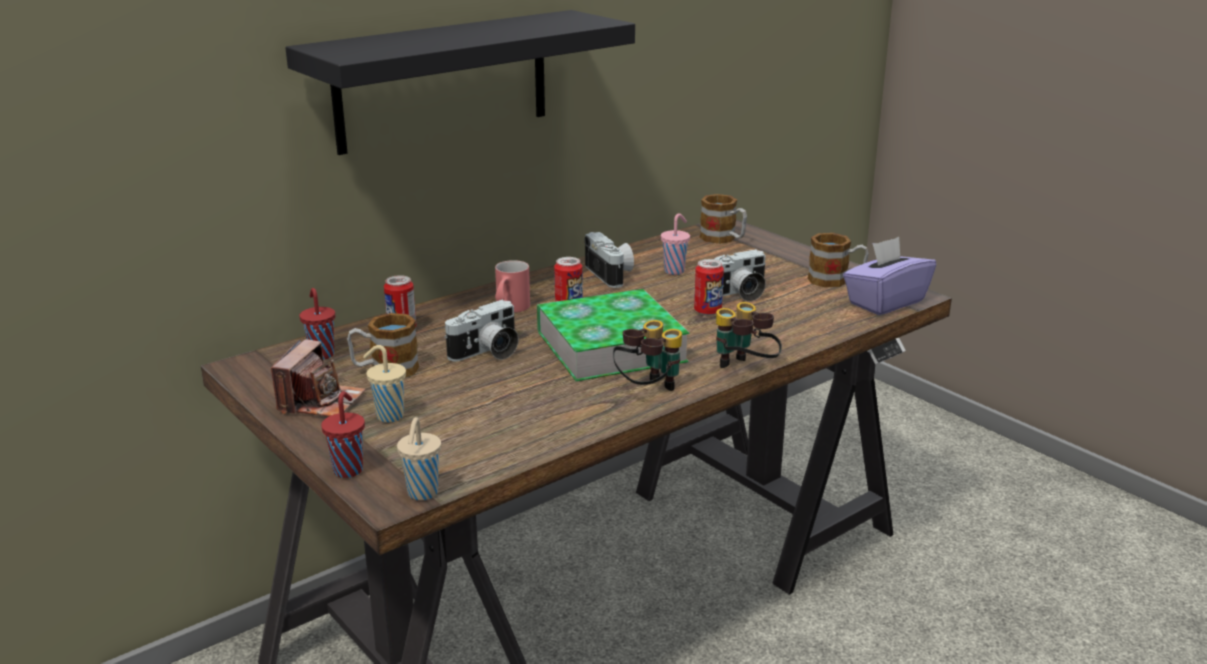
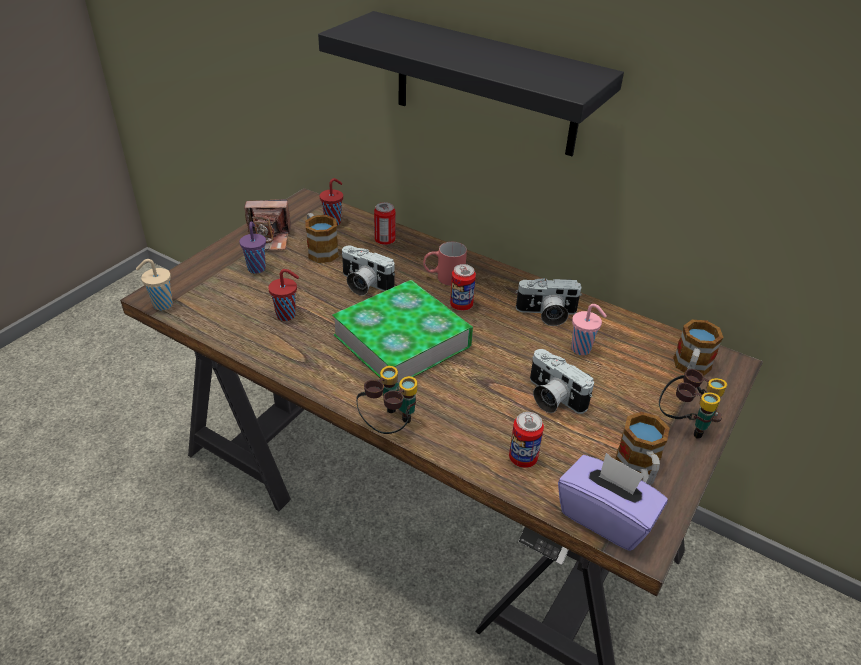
camera: 70 degrees right, 15 degrees up
(349, 469) = (187, 271): red cup -> red cup (287, 315)
(388, 416) = (256, 268): beige cup -> purple cup
(612, 275) = (546, 314): camera -> camera turned 45 degrees clockwise
(648, 390) = (331, 374): binoculars -> binoculars (684, 423)
(707, 311) = (501, 384): can -> can (523, 458)

